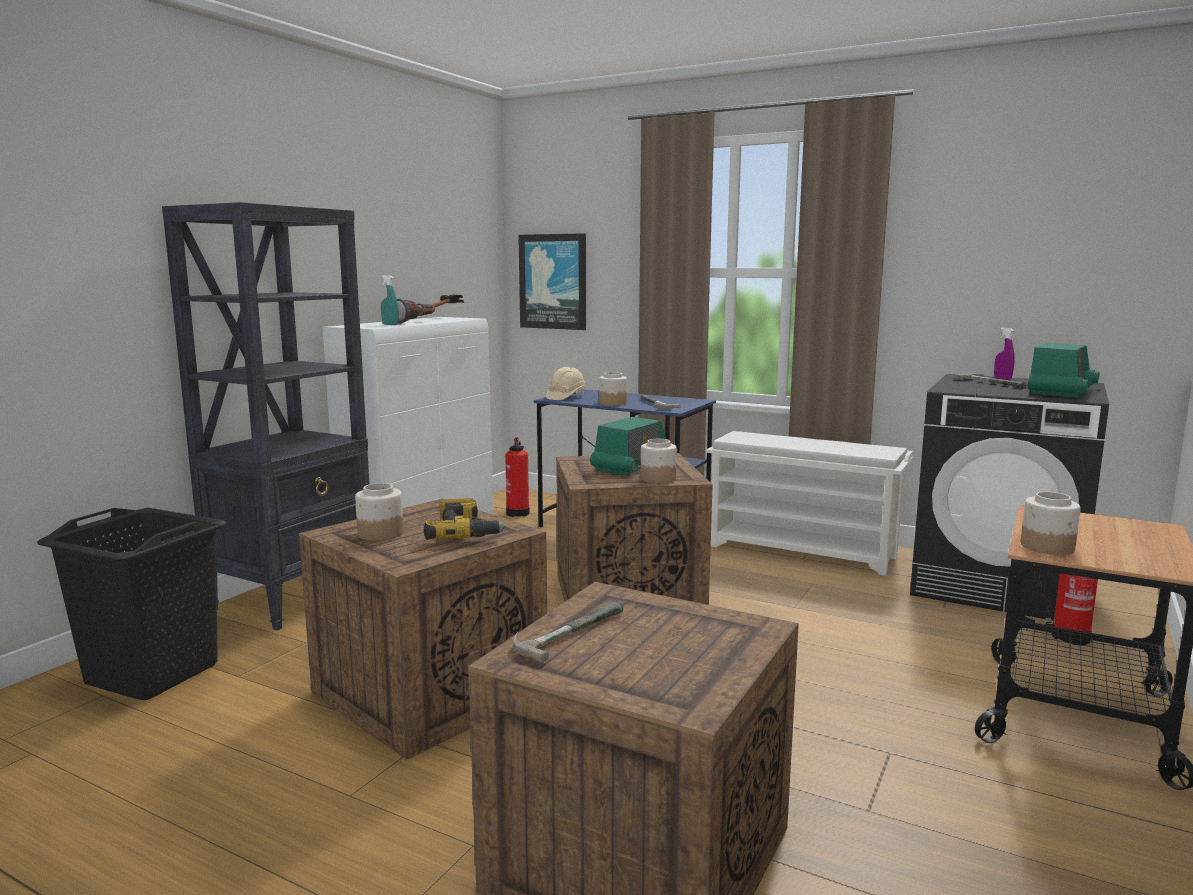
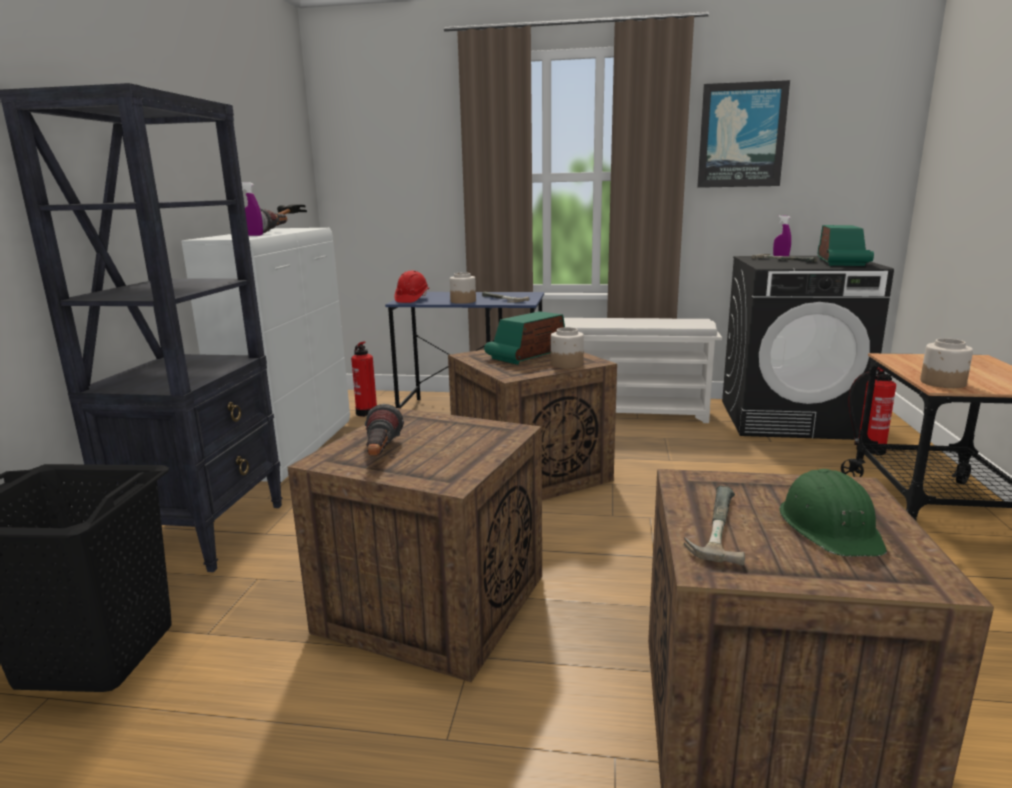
camera: 20 degrees left, 5 degrees up
(380, 534) = (381, 453): jar -> flashlight
(390, 324) = (253, 235): turquoise spray bottle -> purple spray bottle
(465, 533) = (468, 439): power drill -> none
(553, 281) = (370, 191): picture -> picture (741, 135)
(566, 397) = (412, 299): beige hard hat -> red hard hat
(633, 465) = (528, 355): radio -> radio turned 150 degrees counterclockwise
(673, 652) = (830, 527): none -> green hard hat

